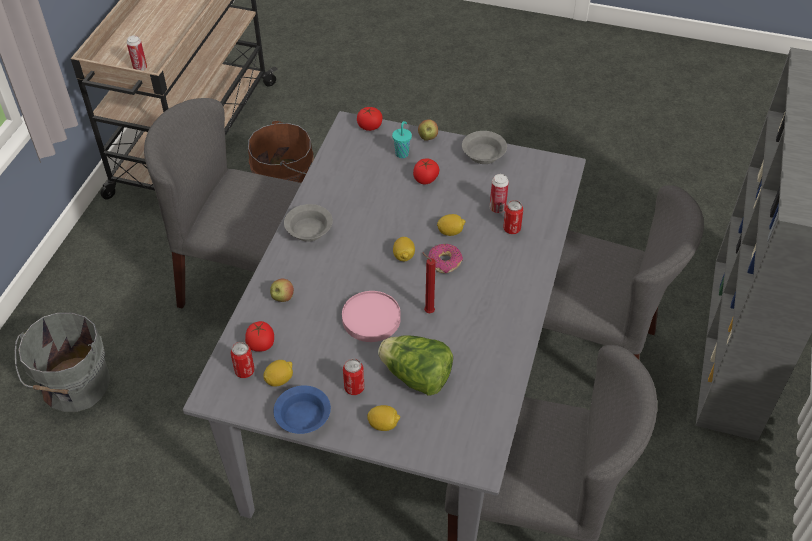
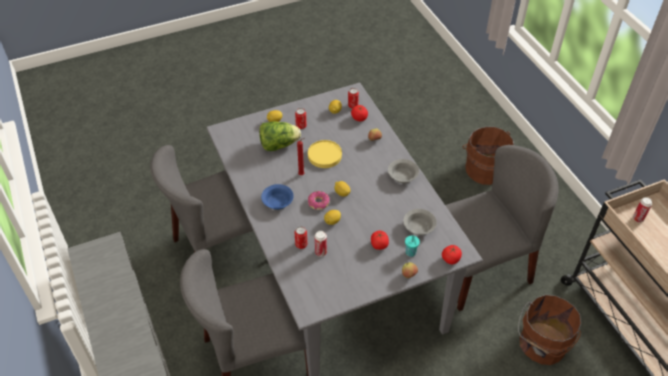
camera: 140 degrees right, 0 degrees up
(74, 387) = (484, 168): grey bucket -> brown bucket
(302, 419) = (309, 104): blue bowl -> blue bowl (277, 201)
(371, 319) = (324, 155): pink plate -> yellow plate
(483, 154) = (364, 285): grey bowl -> grey bowl (419, 227)

